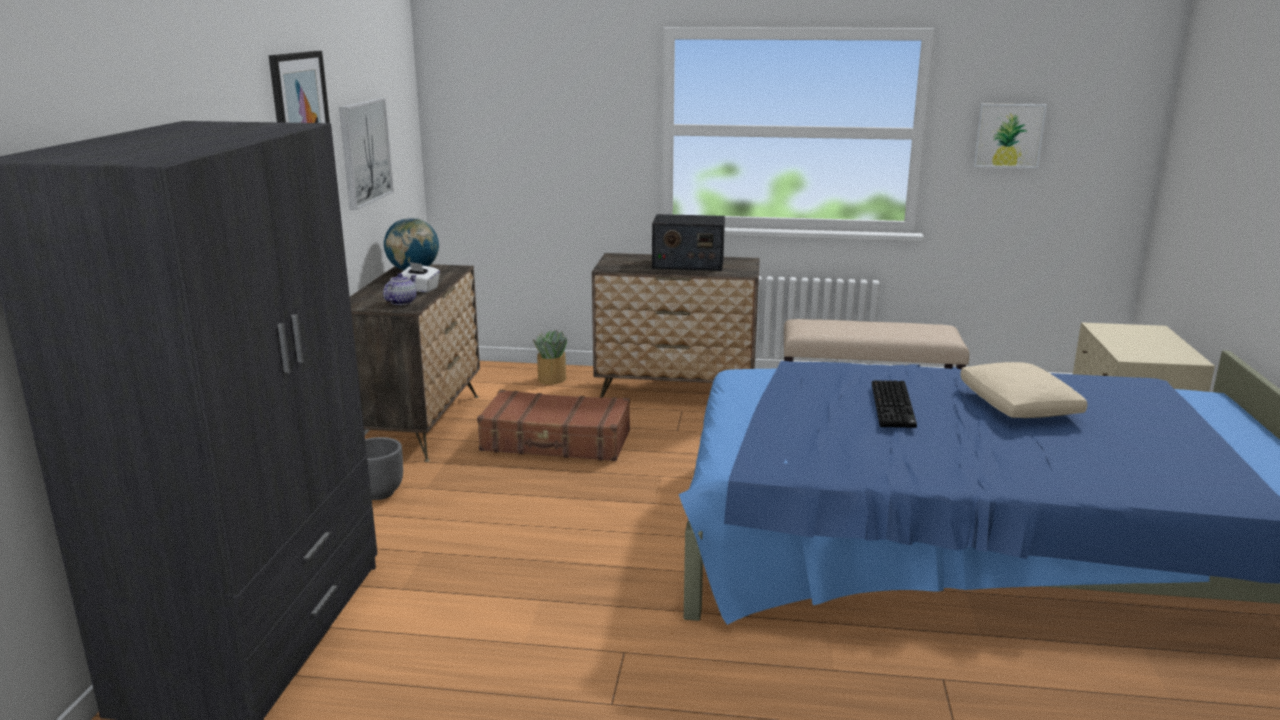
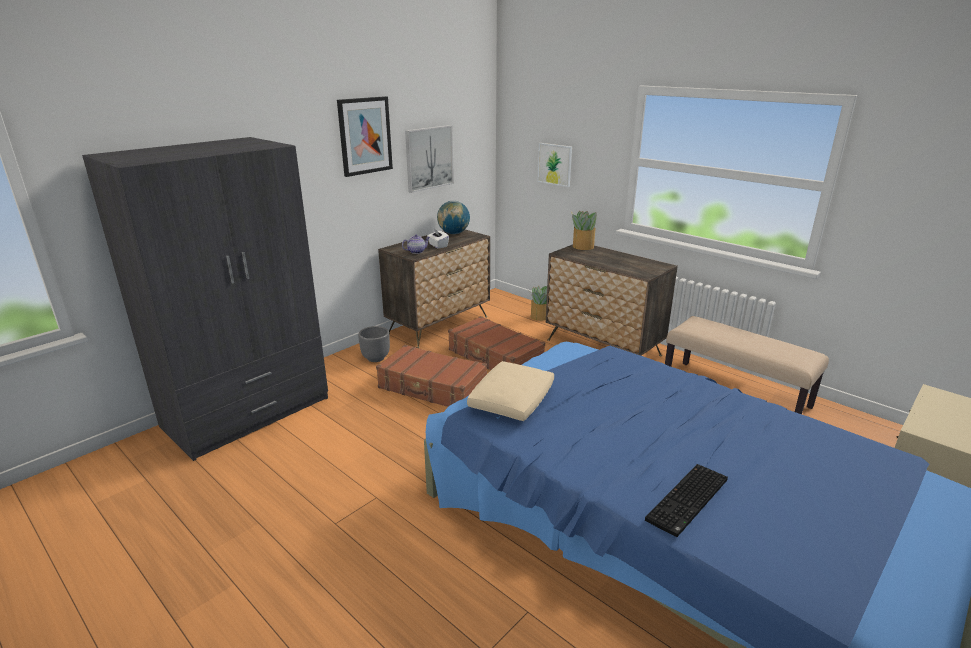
camera: 35 degrees right, 5 degrees up
(520, 502) = (432, 387): none -> brown suitcase
(620, 257) = (582, 246): none -> potted plant
(687, 264) = (618, 260): radio -> none
(894, 406) = (630, 404): keyboard -> keyboard (688, 501)
(1009, 135) = (916, 199): picture -> picture (555, 164)
(1017, 405) = (735, 436): beige pillow -> beige pillow (512, 400)

